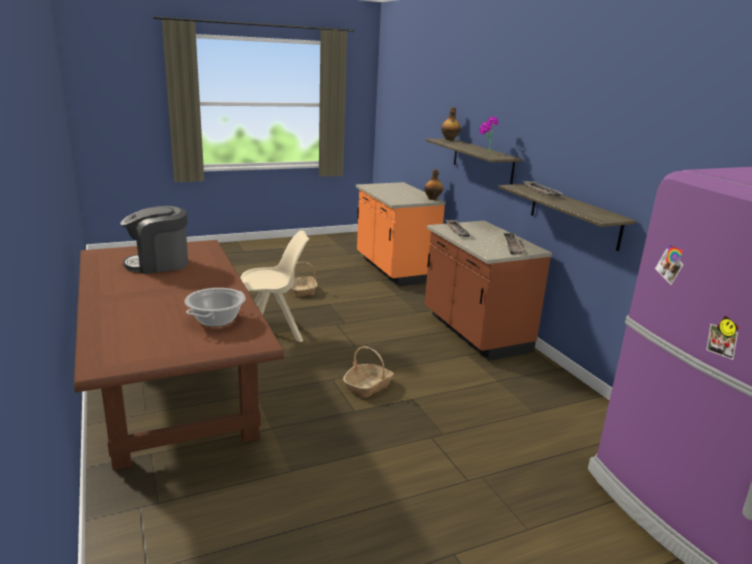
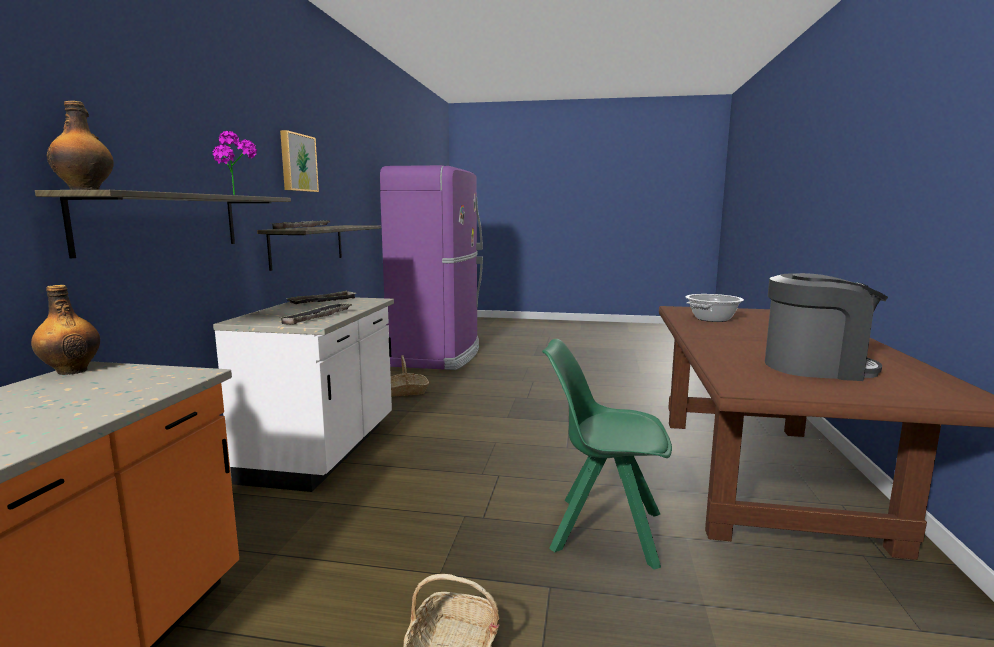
camera: 145 degrees left, 10 degrees down
(274, 332) = (603, 530): beige chair -> green chair
(368, 386) = (535, 434): basket -> basket (405, 391)
(474, 333) = (324, 451): brown counter -> white counter
(580, 141) = (297, 163): none -> picture

